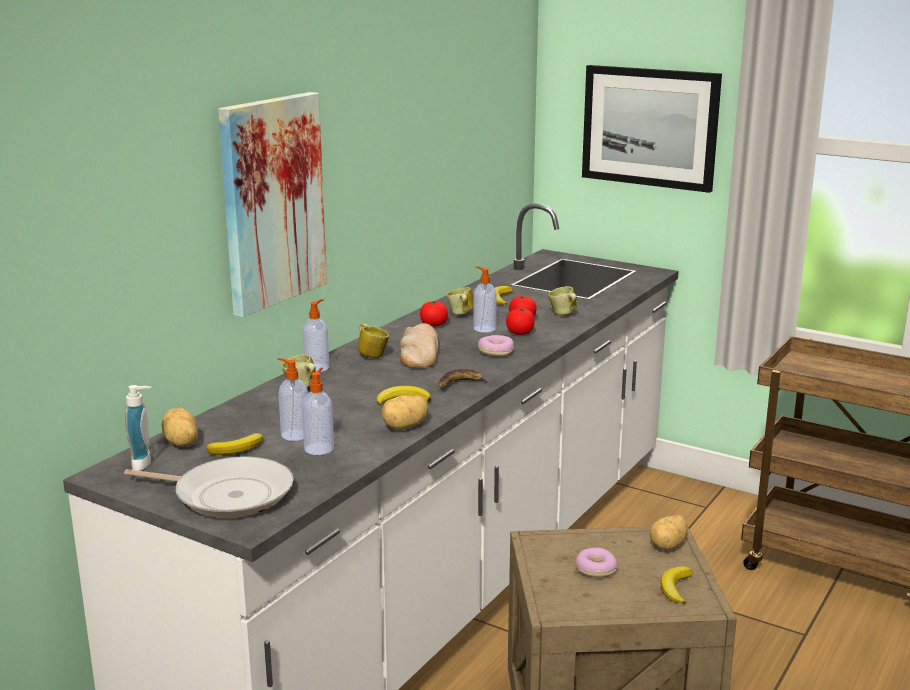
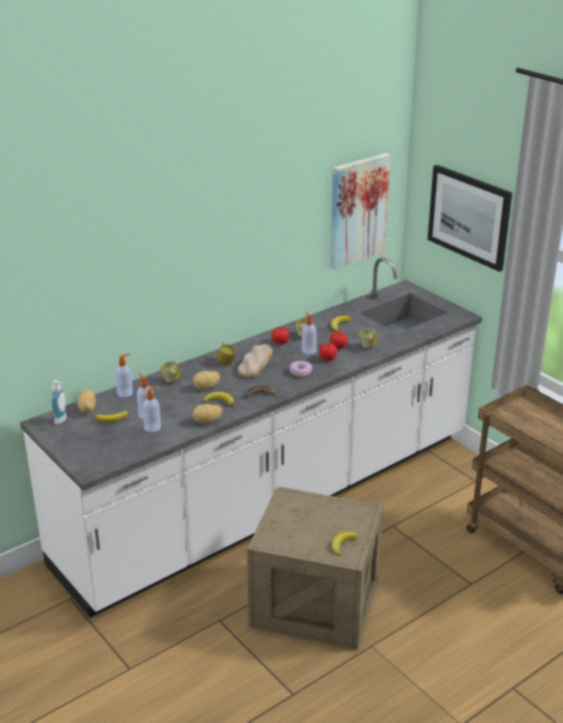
camera: 20 degrees right, 10 degrees up
(228, 494) = (90, 449): frying pan -> none
(272, 201) = (164, 271): picture -> picture (357, 210)
(317, 367) = (189, 366): soap dispenser -> soap dispenser (125, 393)
(595, 569) = (306, 522): donut -> none
(669, 545) = (360, 516): potato -> potato (206, 387)

